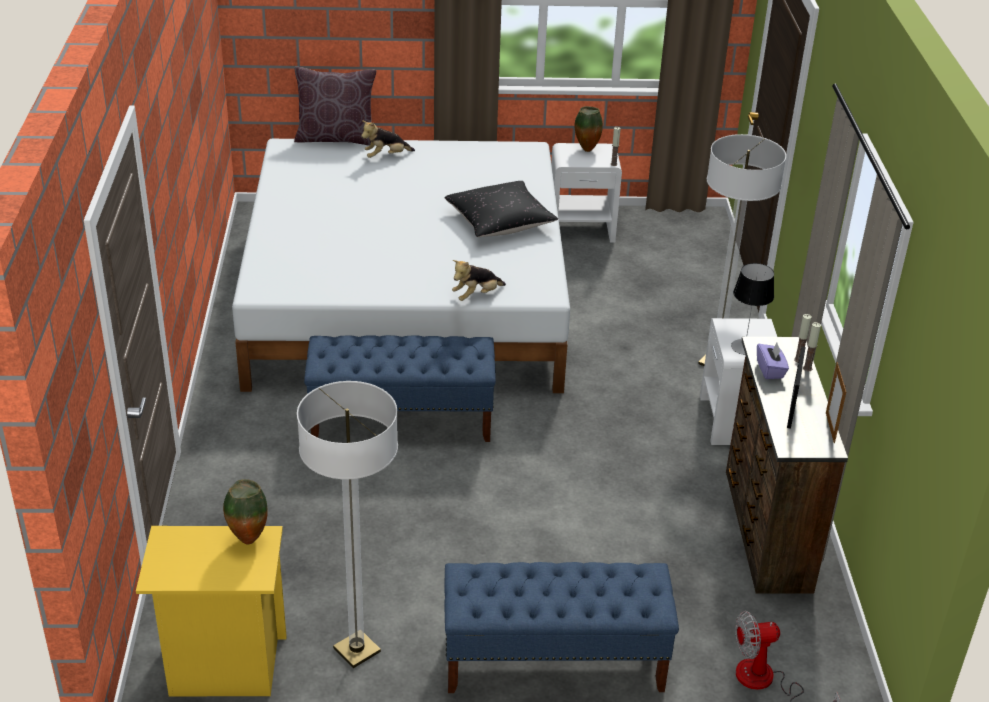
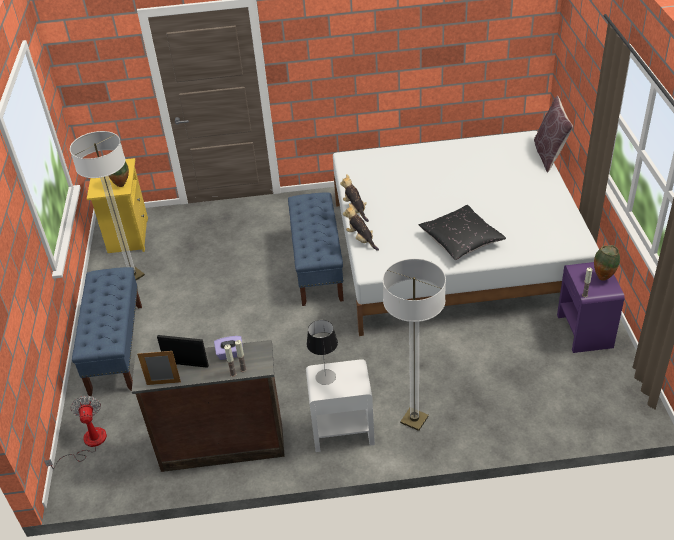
camera: 90 degrees right, 5 degrees up
(386, 156) = (533, 179): plush toy -> plush toy (355, 210)
(581, 229) = (584, 331): white nightstand -> purple nightstand

